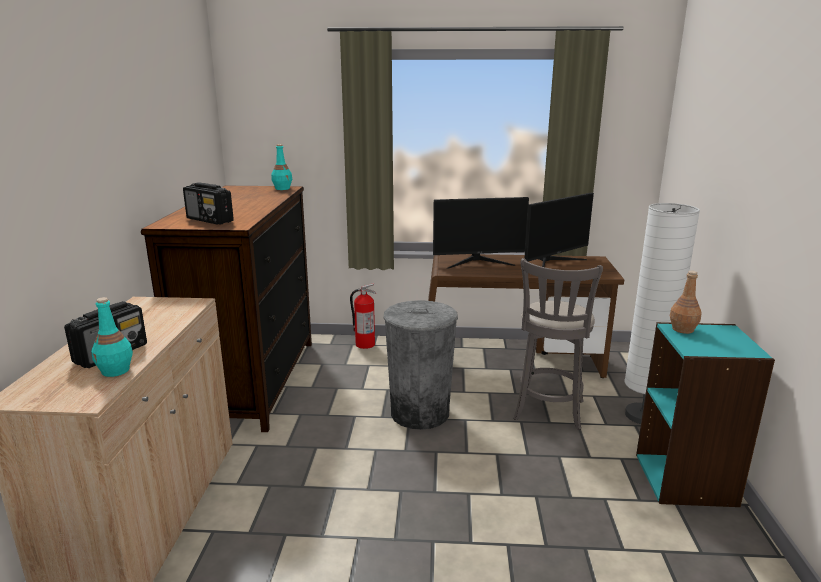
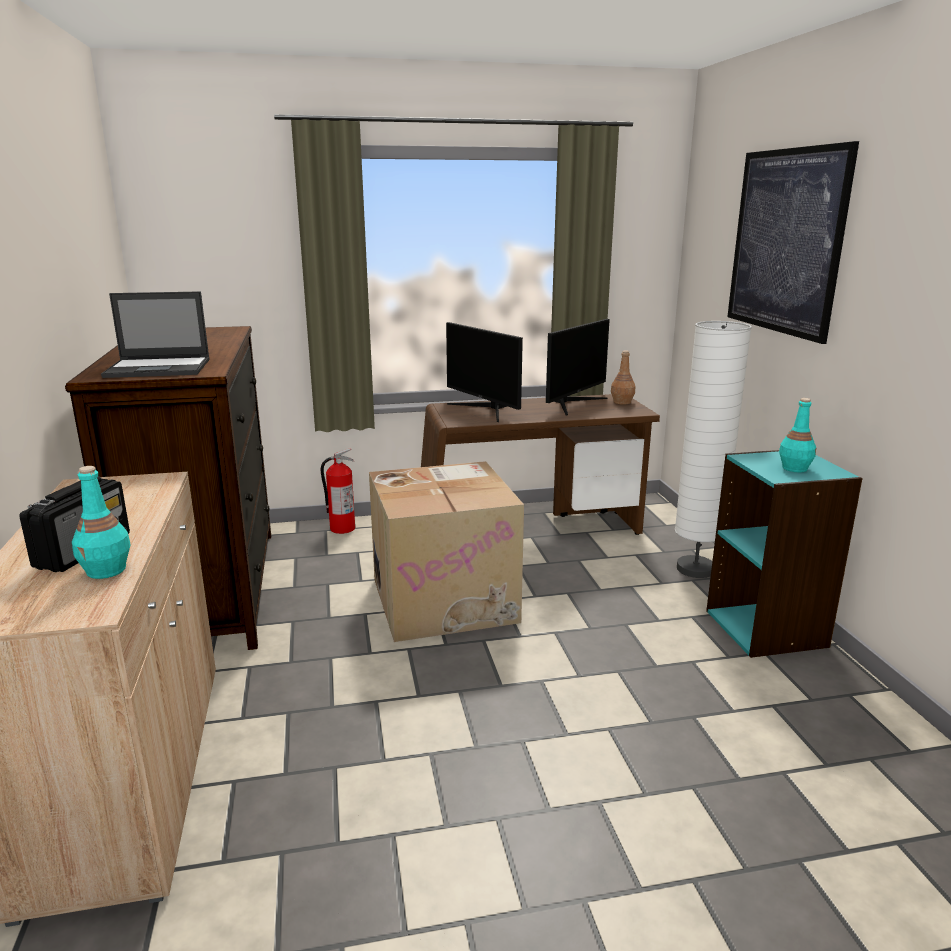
camera: 15 degrees left, 0 degrees up
(210, 220) = (160, 368): radio -> laptop
(282, 188) = (226, 329): turquoise bottle -> turquoise bottle (794, 468)
(420, 413) = (445, 599): grey trash can -> cardboard box
(478, 262) = (485, 409): monitor -> monitor turned 75 degrees clockwise
(548, 412) = (594, 578): grey stool -> none
(683, 329) = (756, 458): brown bottle -> brown bottle (622, 402)
(739, 137) = (785, 242): none -> picture

